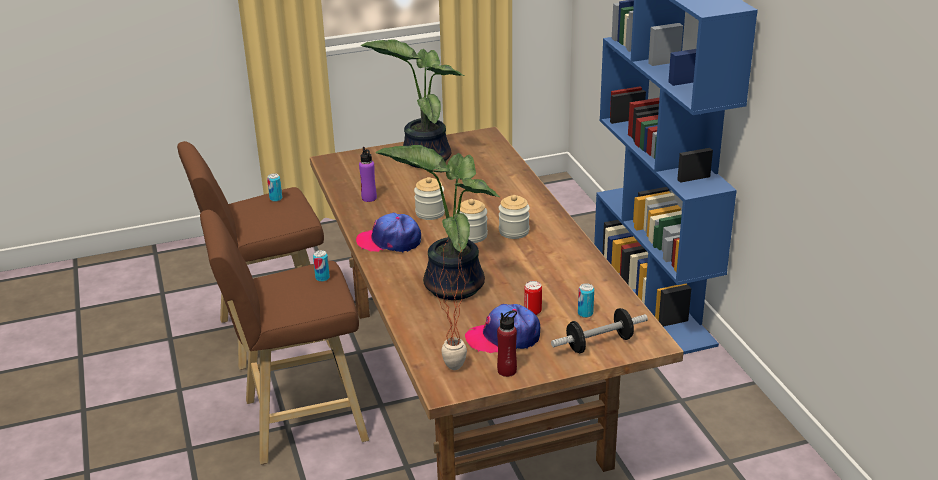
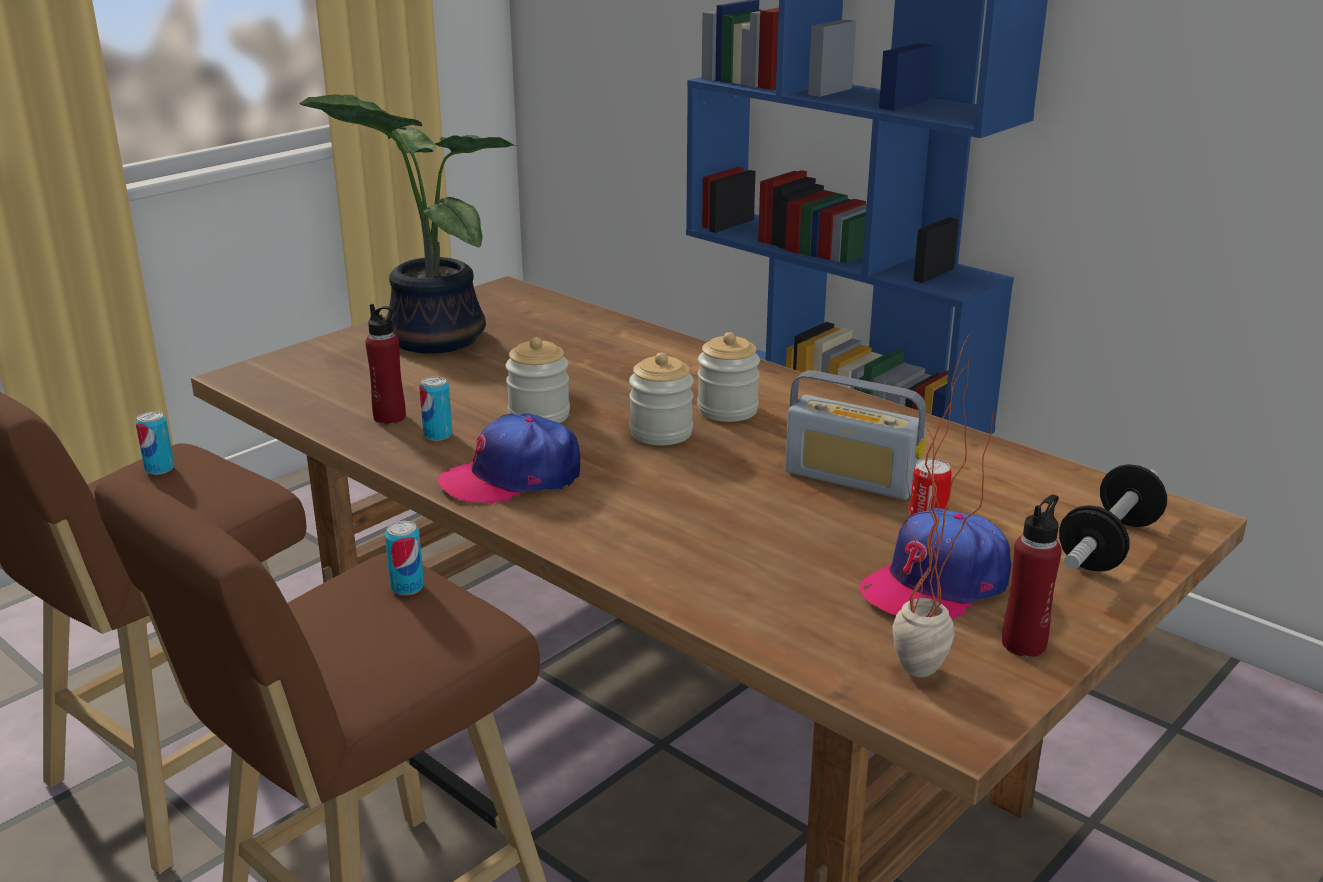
camera: 30 degrees left, 5 degrees down
(369, 198) = (389, 417): purple bottle -> red bottle
(451, 284) = (722, 520): potted plant -> none
(528, 281) = (852, 478): none -> radio
(585, 313) = (1017, 504): can -> can (438, 435)

